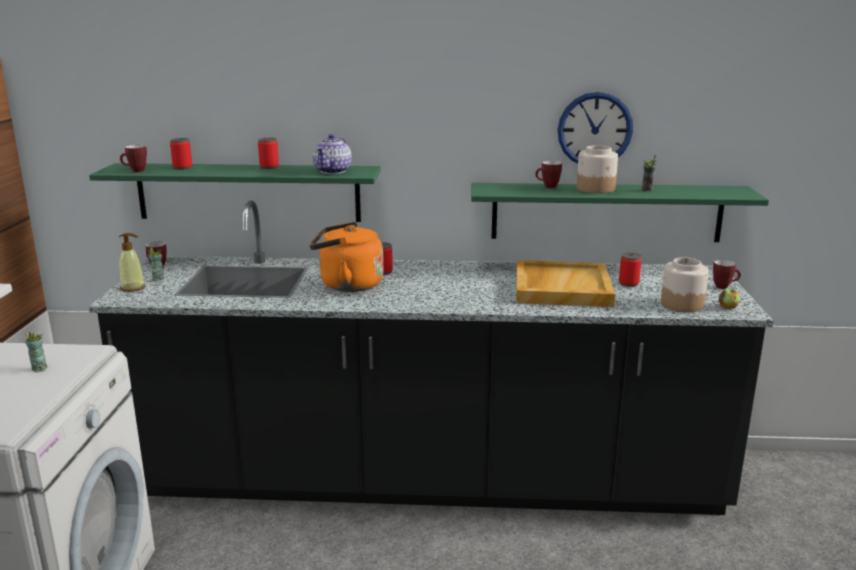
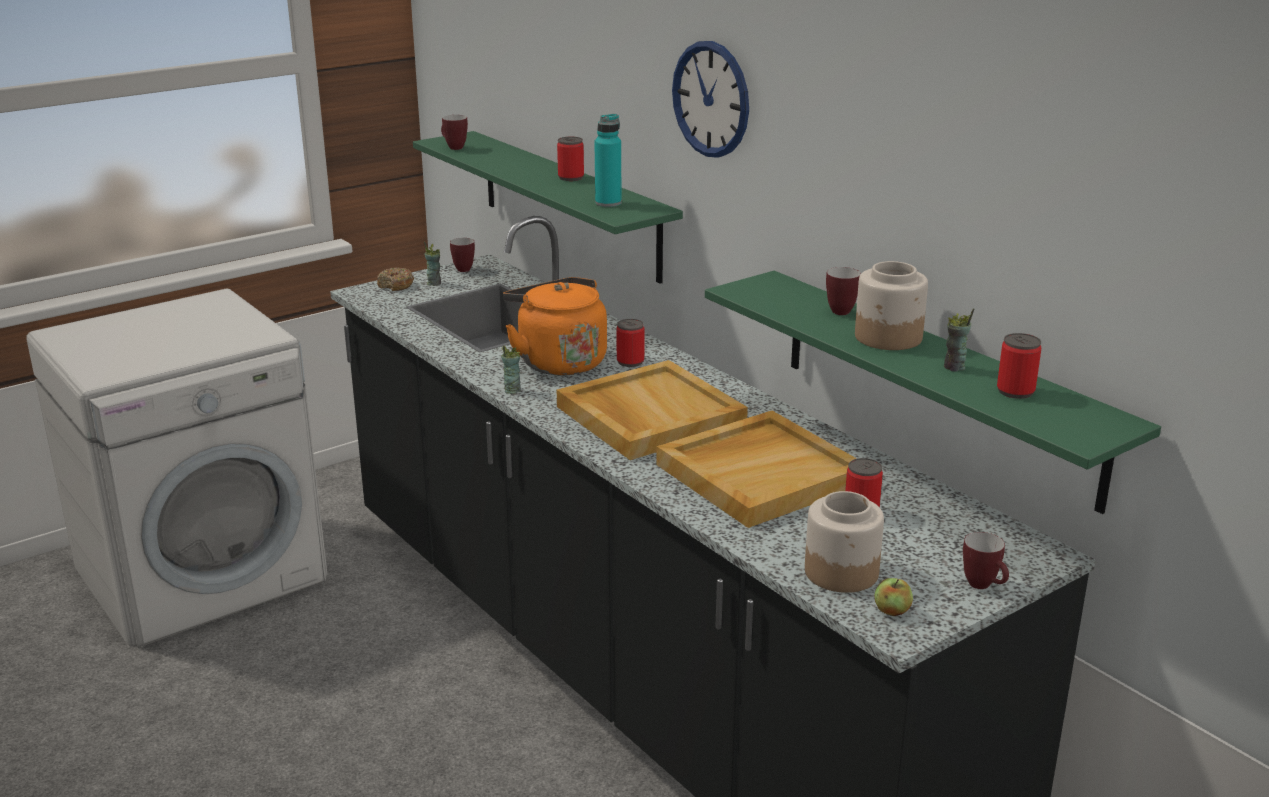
camera: 50 degrees right, 5 degrees up
(39, 369) = (214, 337): cup -> cup (512, 390)
(133, 288) = (396, 285): soap dispenser -> donut
(182, 168) = (501, 154): can -> can (1015, 391)
(333, 171) = (608, 203): teapot -> turquoise bottle
(456, 287) = (648, 415): none -> beige tray
(594, 129) = (926, 236): wall clock -> wall clock (711, 99)

